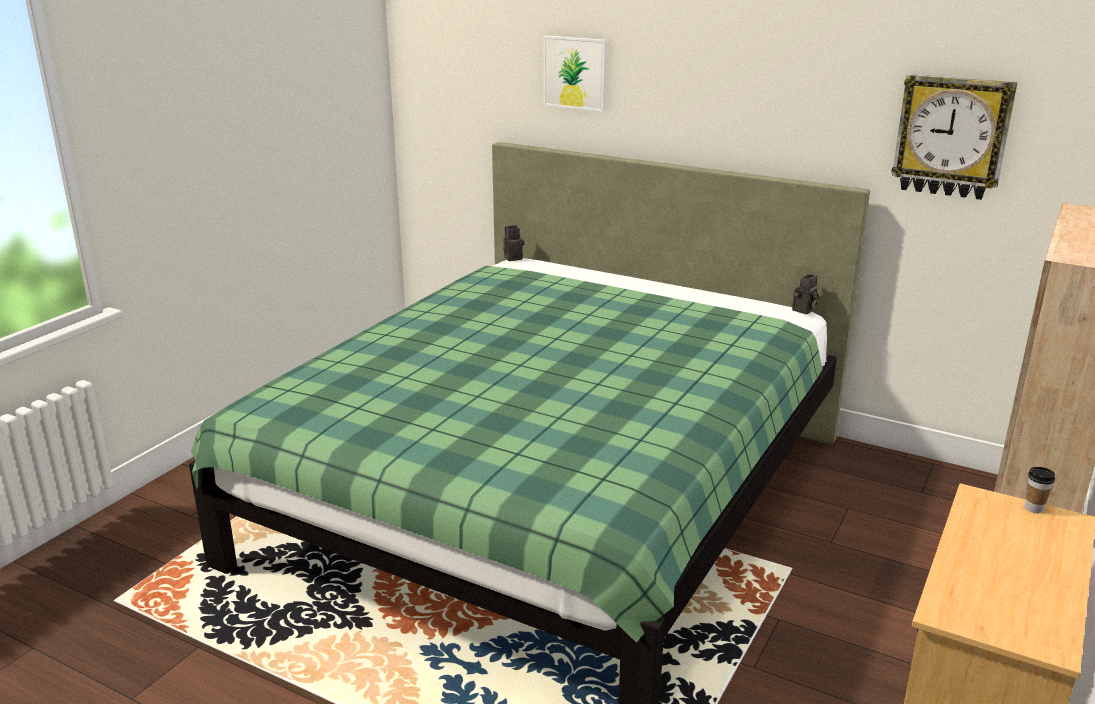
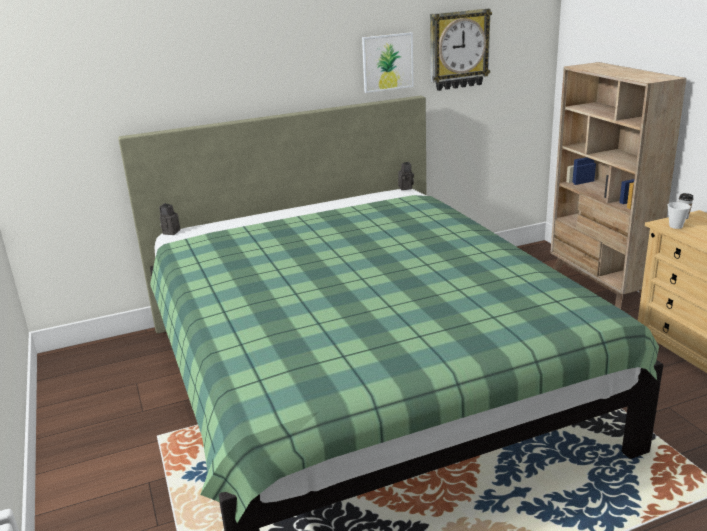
camera: 50 degrees left, 0 degrees up
(575, 73) = (183, 58): picture -> picture (387, 62)
(984, 509) = (675, 226): none -> cup

